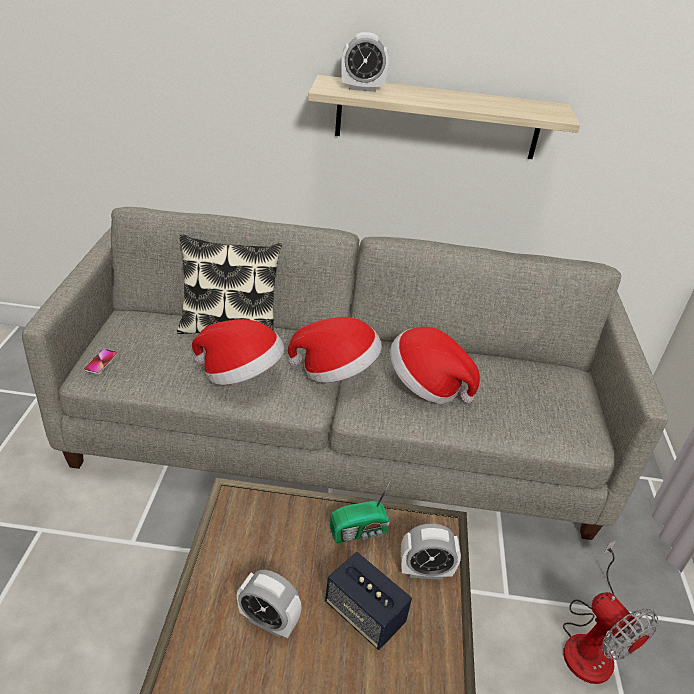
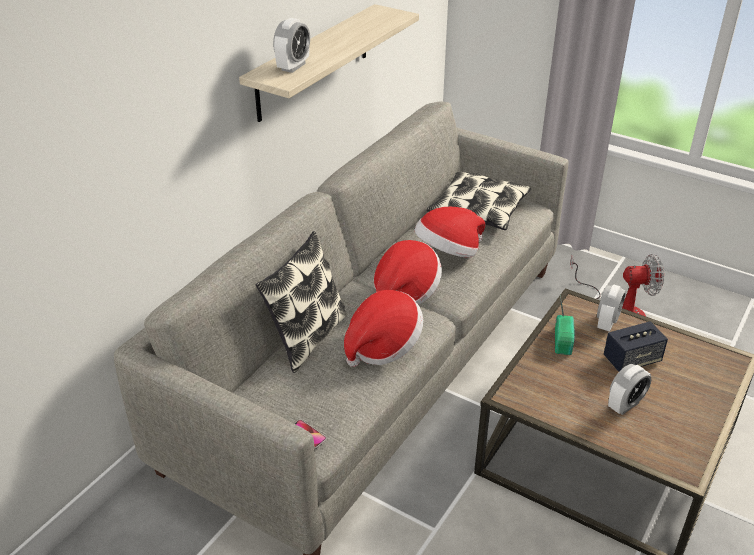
camera: 60 degrees left, 0 degrees up
(531, 391) = (478, 210): none -> pillow

